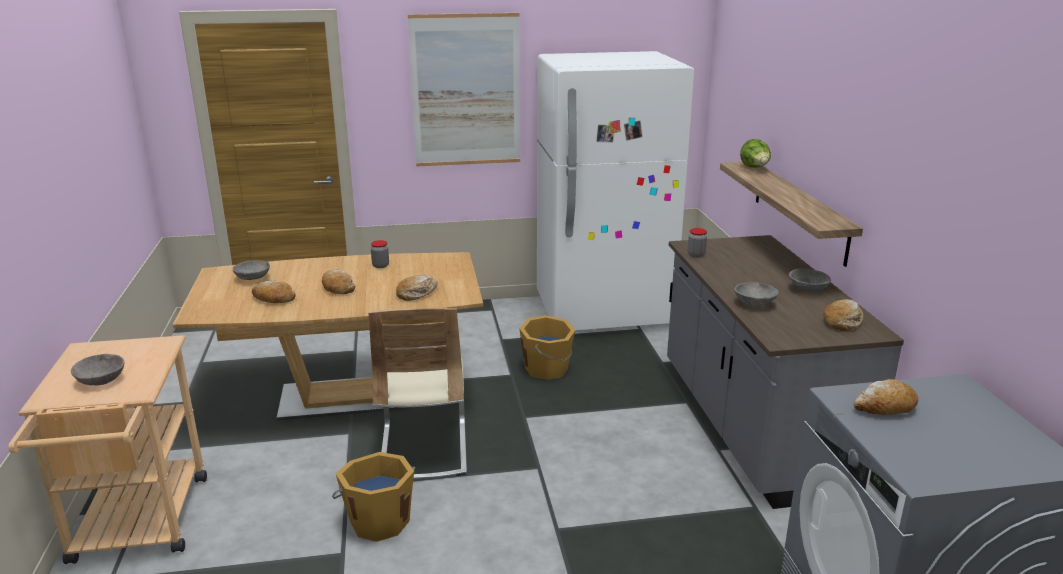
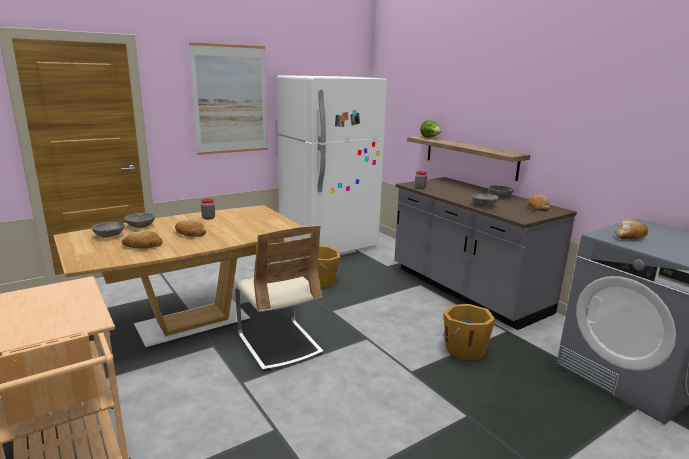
camera: 25 degrees left, 5 degrees down
(100, 380) = (41, 320): grey bowl -> grey bowl (140, 226)
(379, 521) = (285, 399): orange bucket -> orange bucket (464, 349)
(417, 293) = (255, 230): bread -> none

